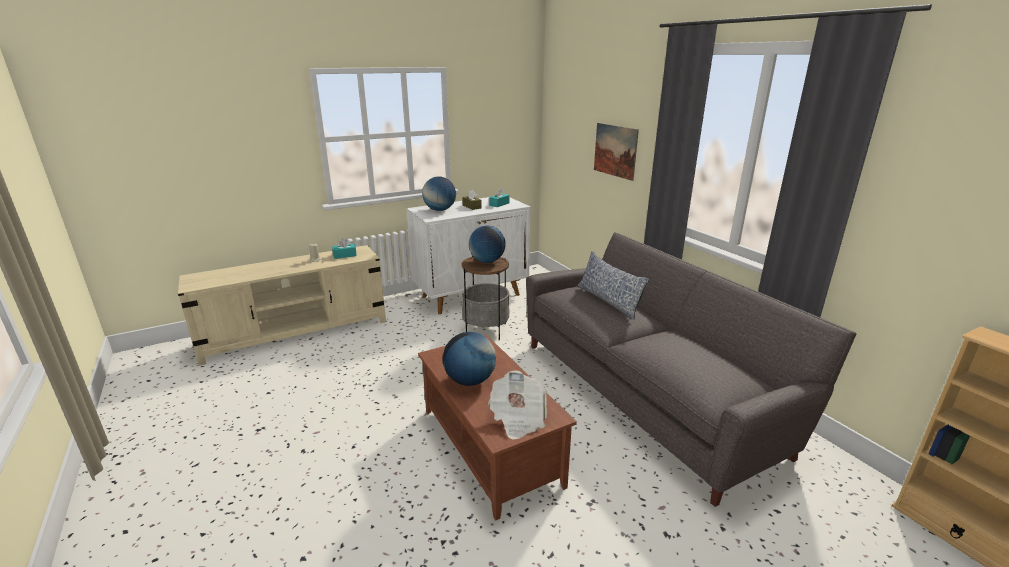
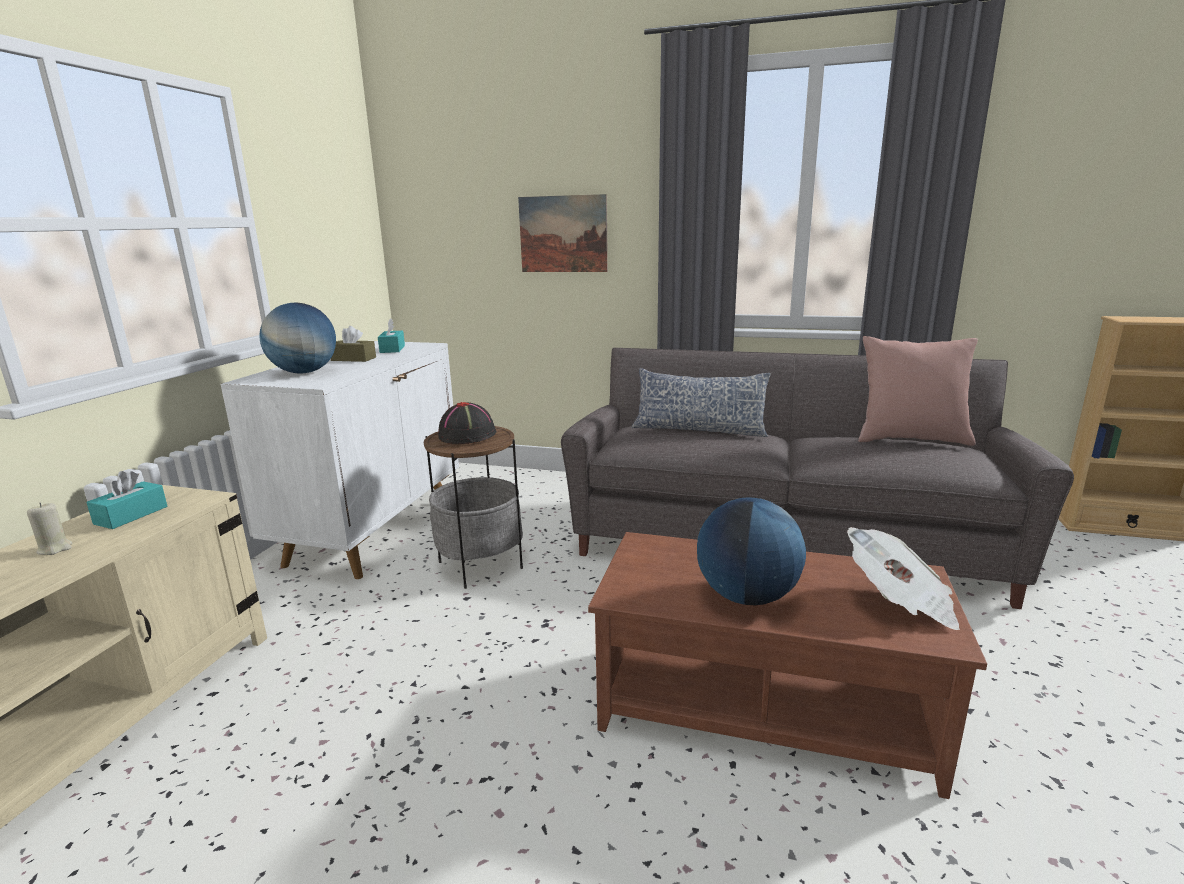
camera: 45 degrees left, 5 degrees down
(487, 261) = (467, 435): globe -> black hat
(720, 359) = (910, 439): none -> pink pillow

